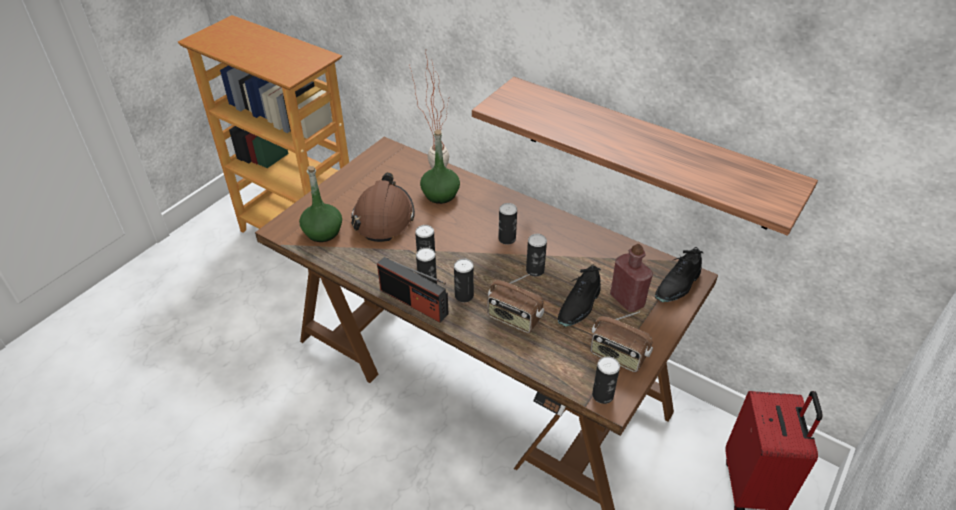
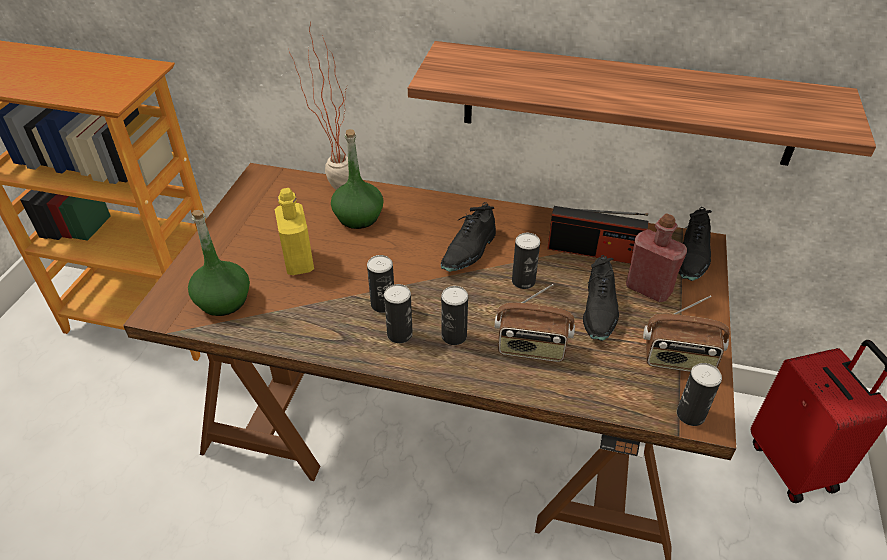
camera: 20 degrees left, 0 degrees up
(383, 217) = (298, 262): brown hard hat -> yellow bottle
(414, 302) = (393, 362): radio -> radio (593, 252)
(507, 239) = (469, 251): can -> black shoe

